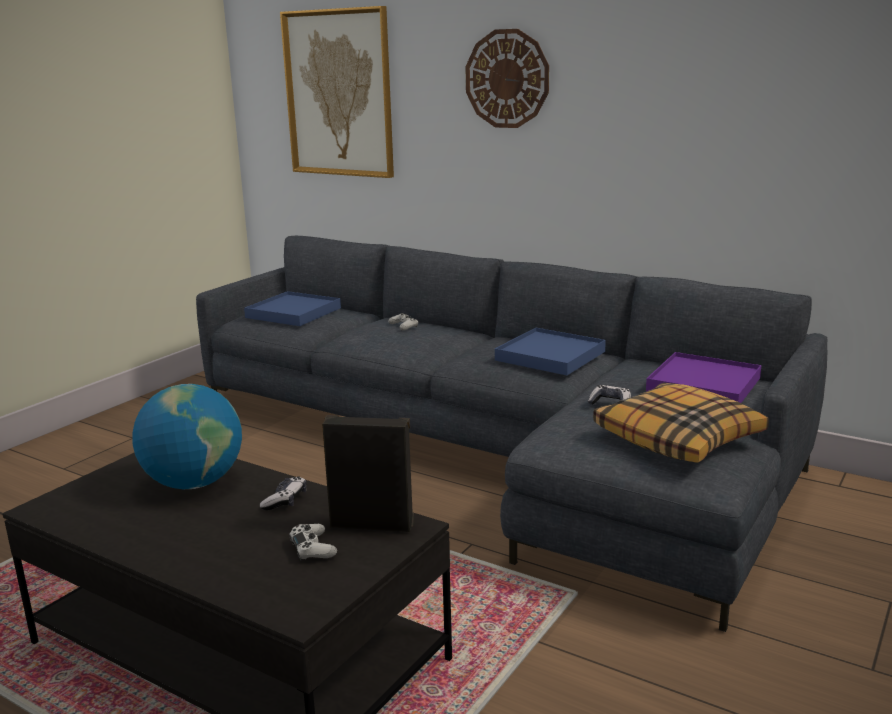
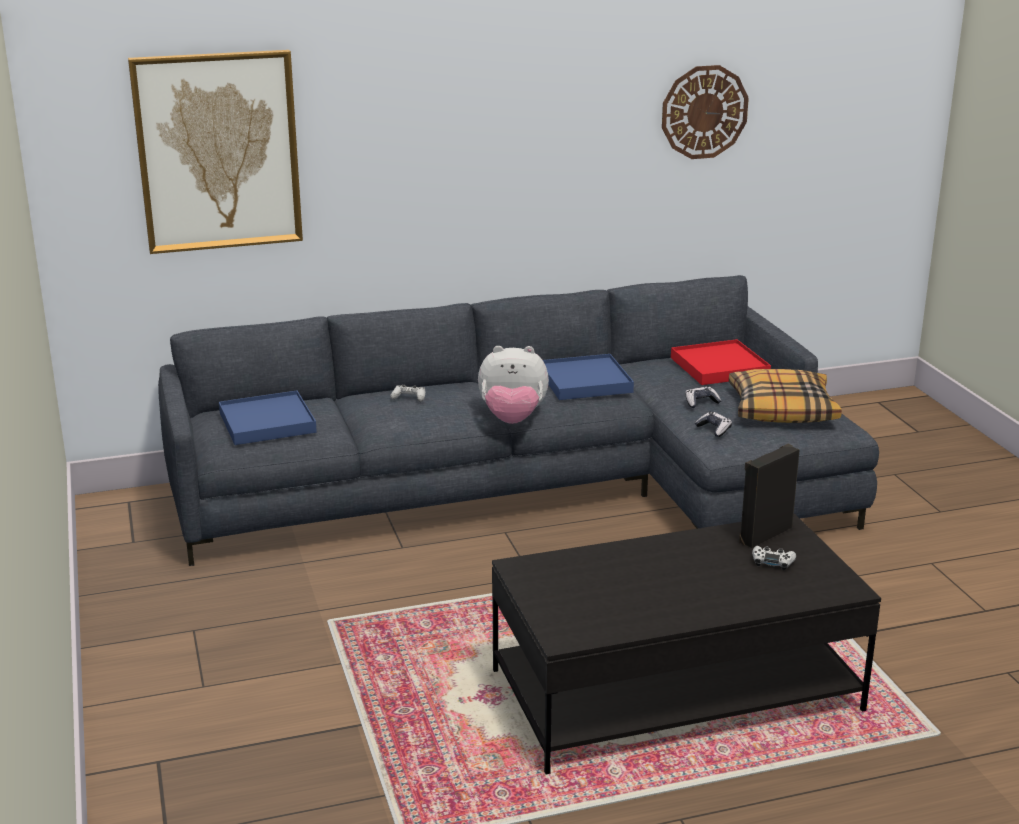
camera: 50 degrees left, 5 degrees up
(193, 483) = (607, 572): globe -> none
(285, 501) = (688, 550): game controller -> game controller (714, 429)
(439, 363) = (512, 419): none -> plush toy
(507, 79) = (445, 120): wall clock -> wall clock (704, 112)
(703, 384) = (719, 367): purple tray -> red tray

